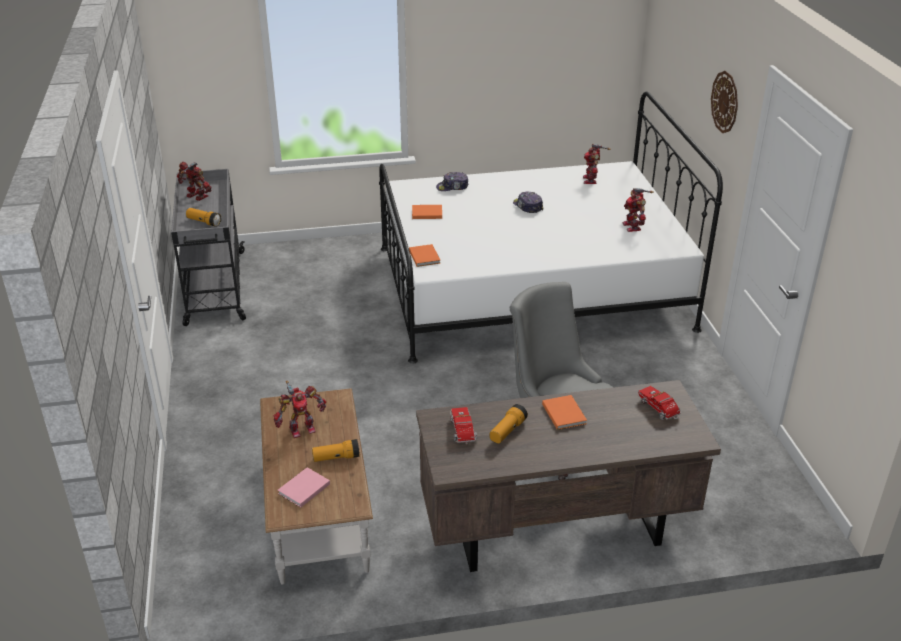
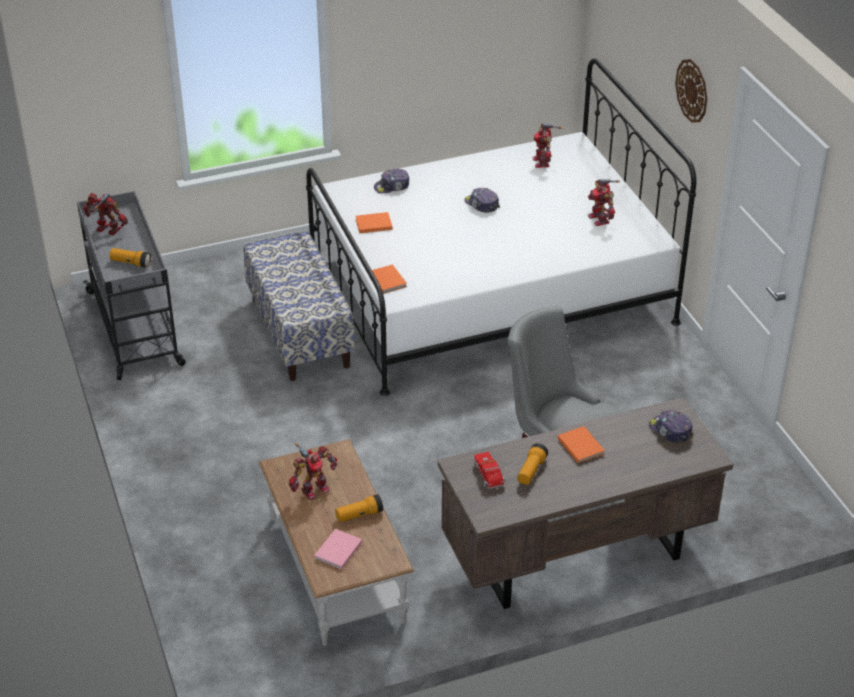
camera: 10 degrees left, 5 degrees up
(354, 304) = (300, 332): none -> bench
(660, 409) = (670, 430): toy truck -> cap

